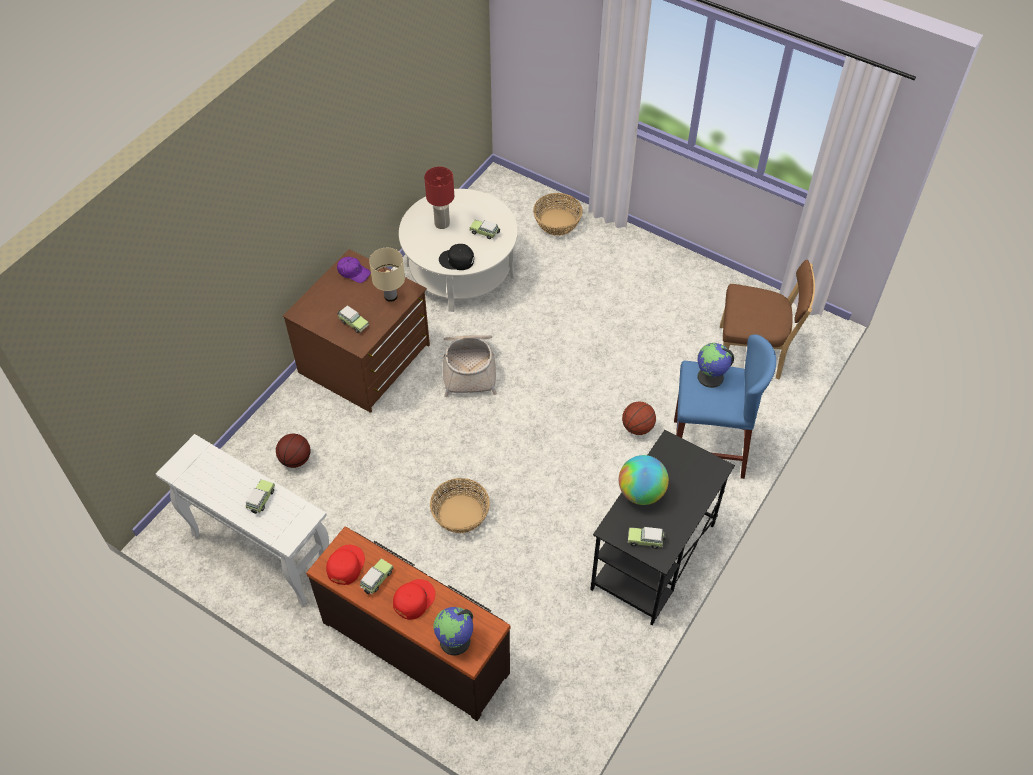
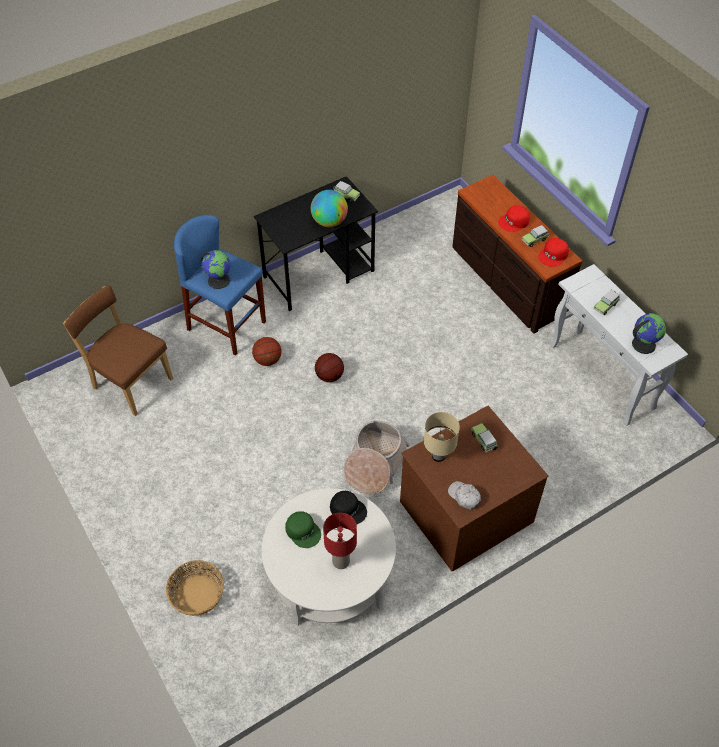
camera: 155 degrees left, 0 degrees up
(295, 459) = (557, 439): basketball -> basketball (329, 376)
(353, 272) = (464, 497): purple cap -> white cap
(455, 641) = (496, 193): globe -> globe (643, 344)
(460, 514) = (440, 348): basket -> none
(485, 233) = (303, 531): toy car -> green cap

